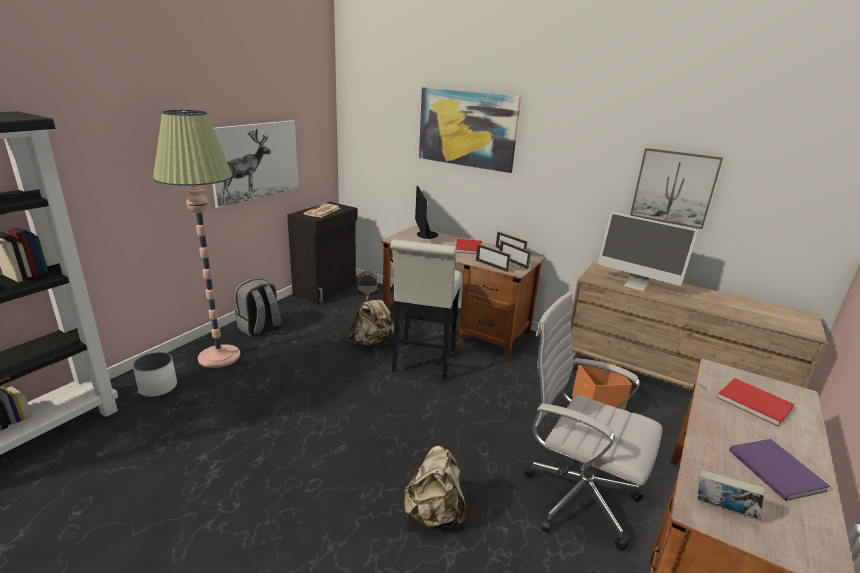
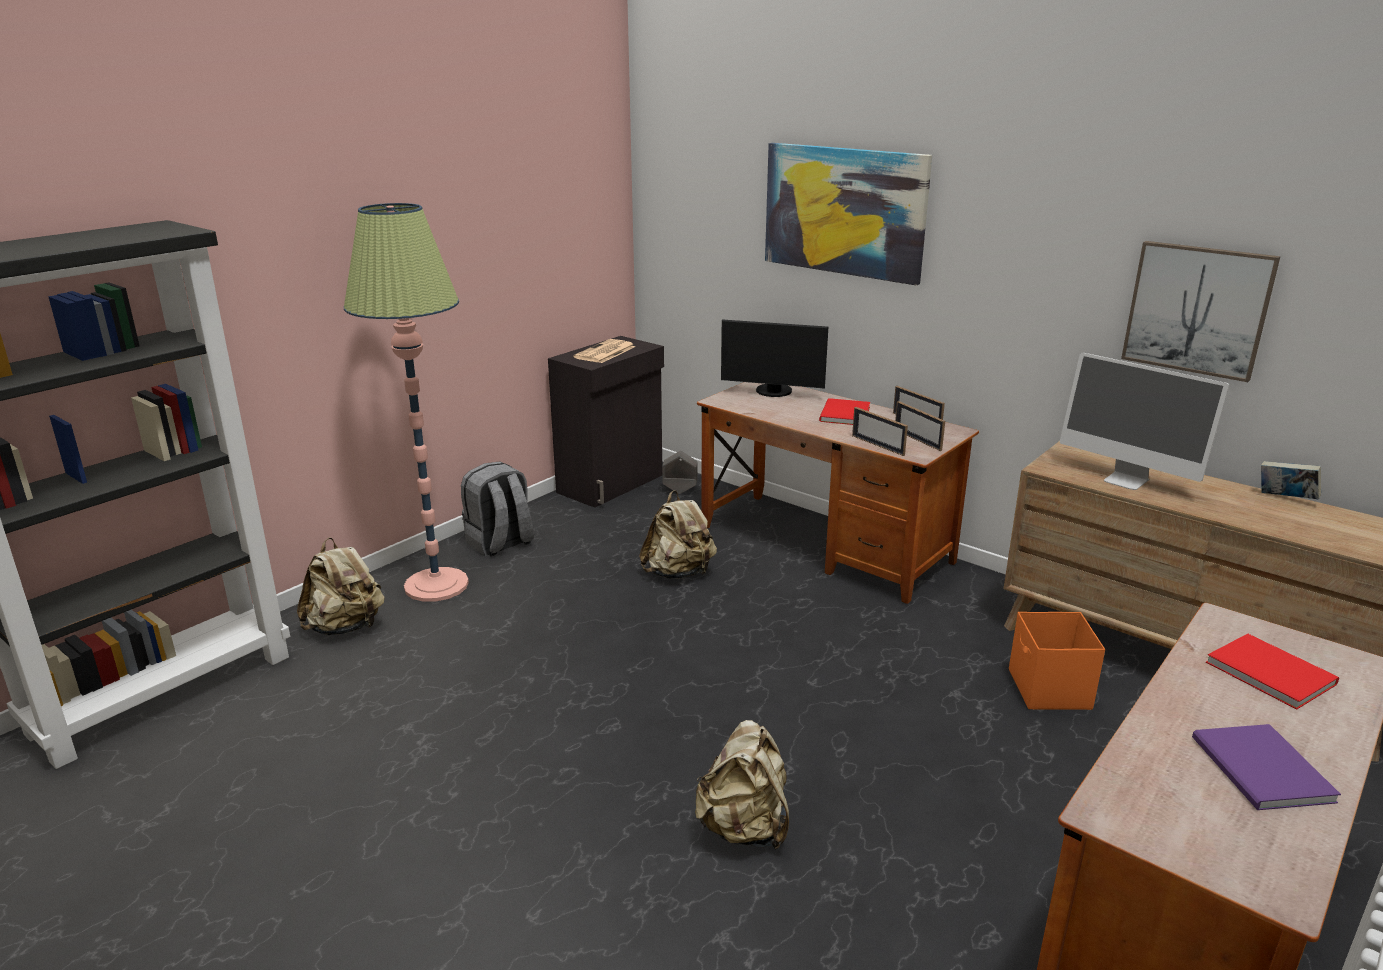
camera: 10 degrees right, 0 degrees up
(158, 387) = (346, 627): white planter -> beige backpack
(255, 161) = (497, 274): picture -> none
(422, 364) = (758, 608): white stool -> none
(424, 235) = (773, 392): monitor -> monitor turned 75 degrees counterclockwise
(574, 497) = (978, 822): white office chair -> none
(722, 510) = (1146, 814): book -> book (1285, 498)

